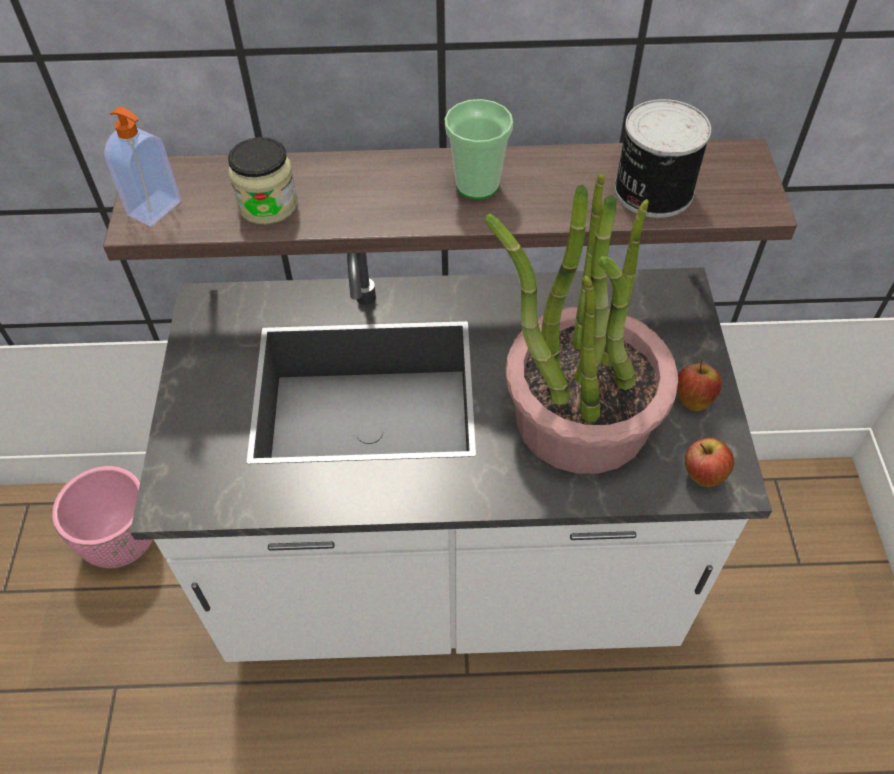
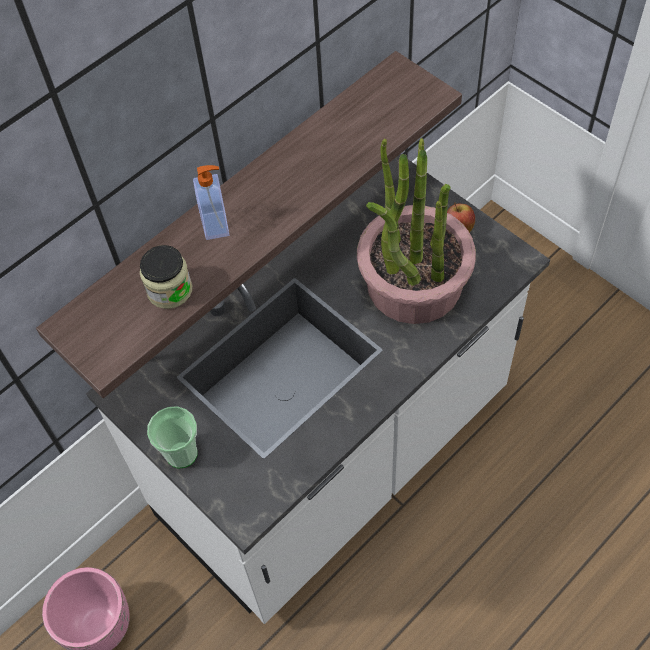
camera: 40 degrees left, 5 degrees up
(156, 209) = (103, 344): soap dispenser -> soap dispenser (217, 225)
(477, 185) = (276, 189): cup -> cup (181, 453)
(651, 190) = (372, 125): can -> none
(703, 475) = (502, 267): apple -> none

